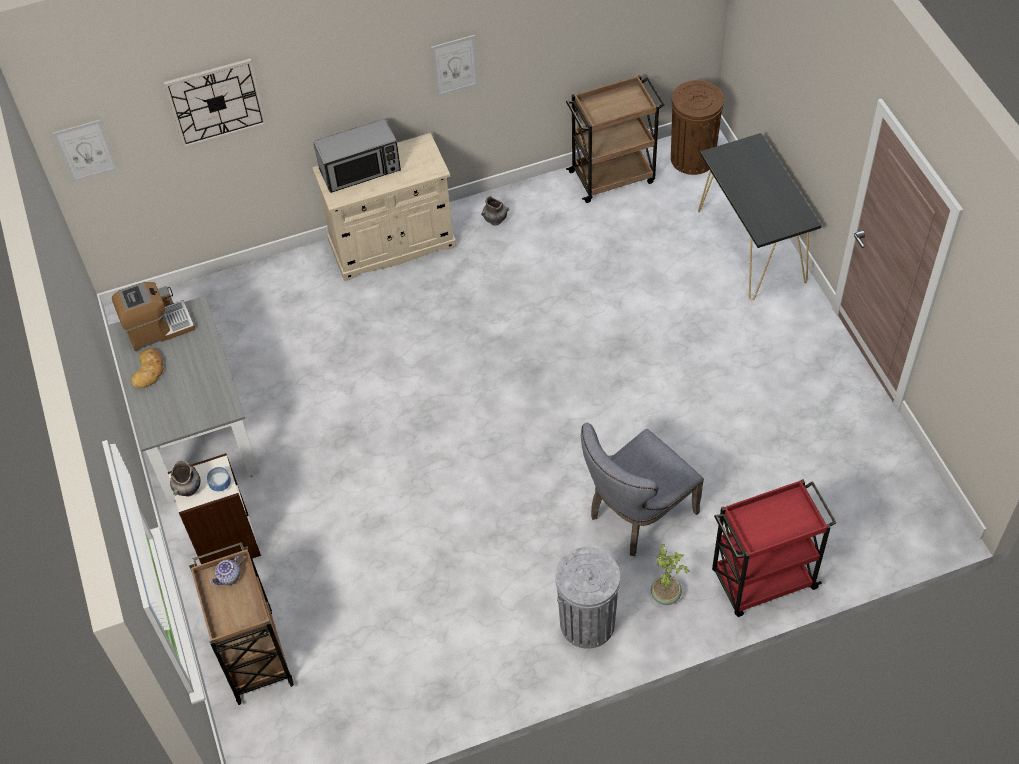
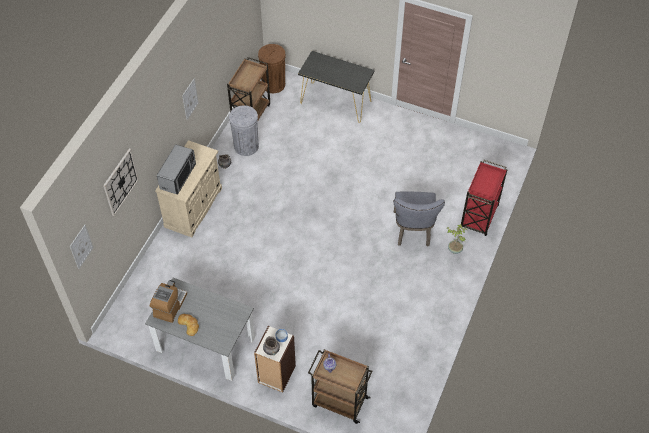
camera: 50 degrees left, 0 degrees up
(587, 623) = (441, 282): grey trash can -> grey trash can (246, 146)

